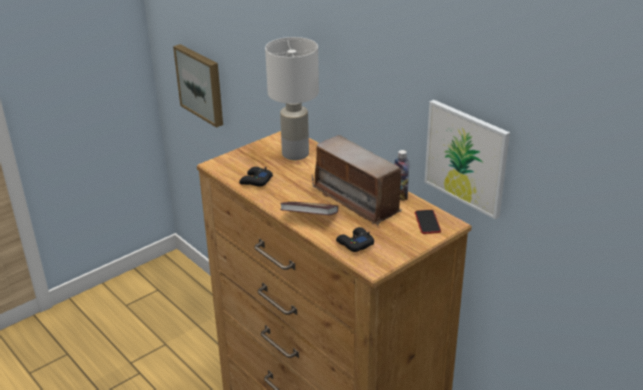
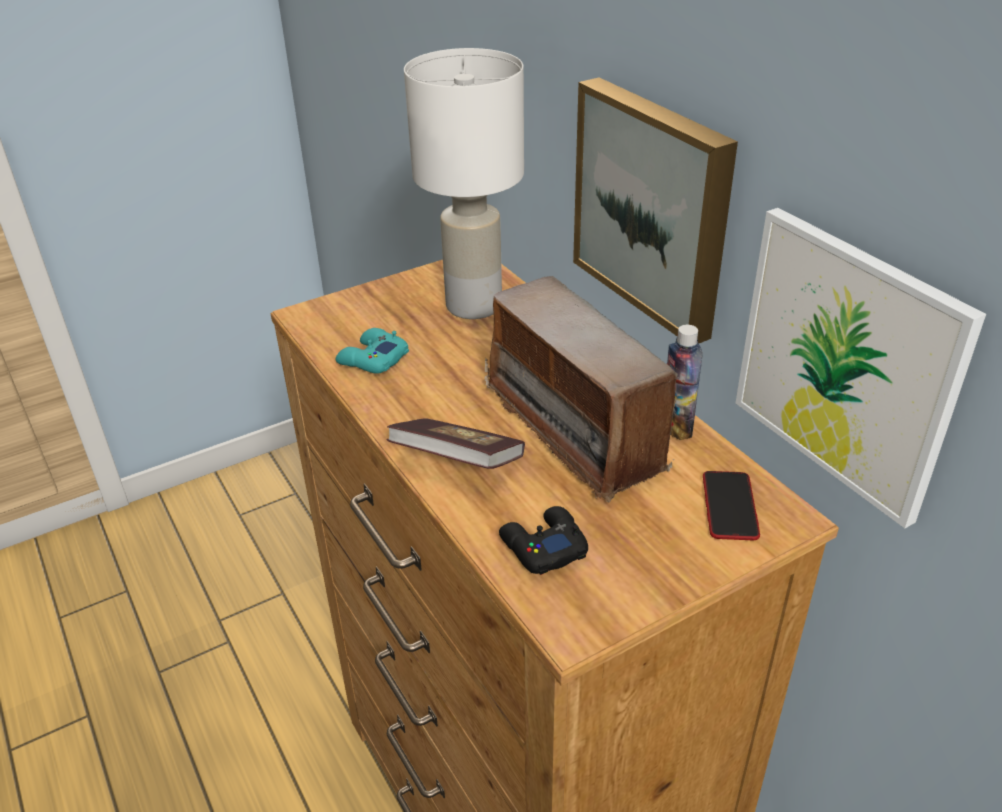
camera: 10 degrees right, 5 degrees up
(201, 84) = (356, 156): picture -> picture (654, 206)
(255, 181) = (372, 359): black game controller -> turquoise game controller

